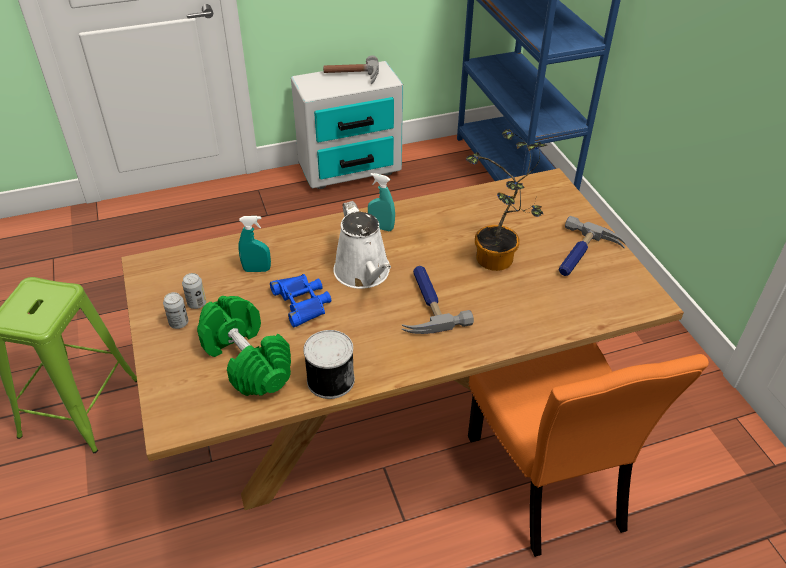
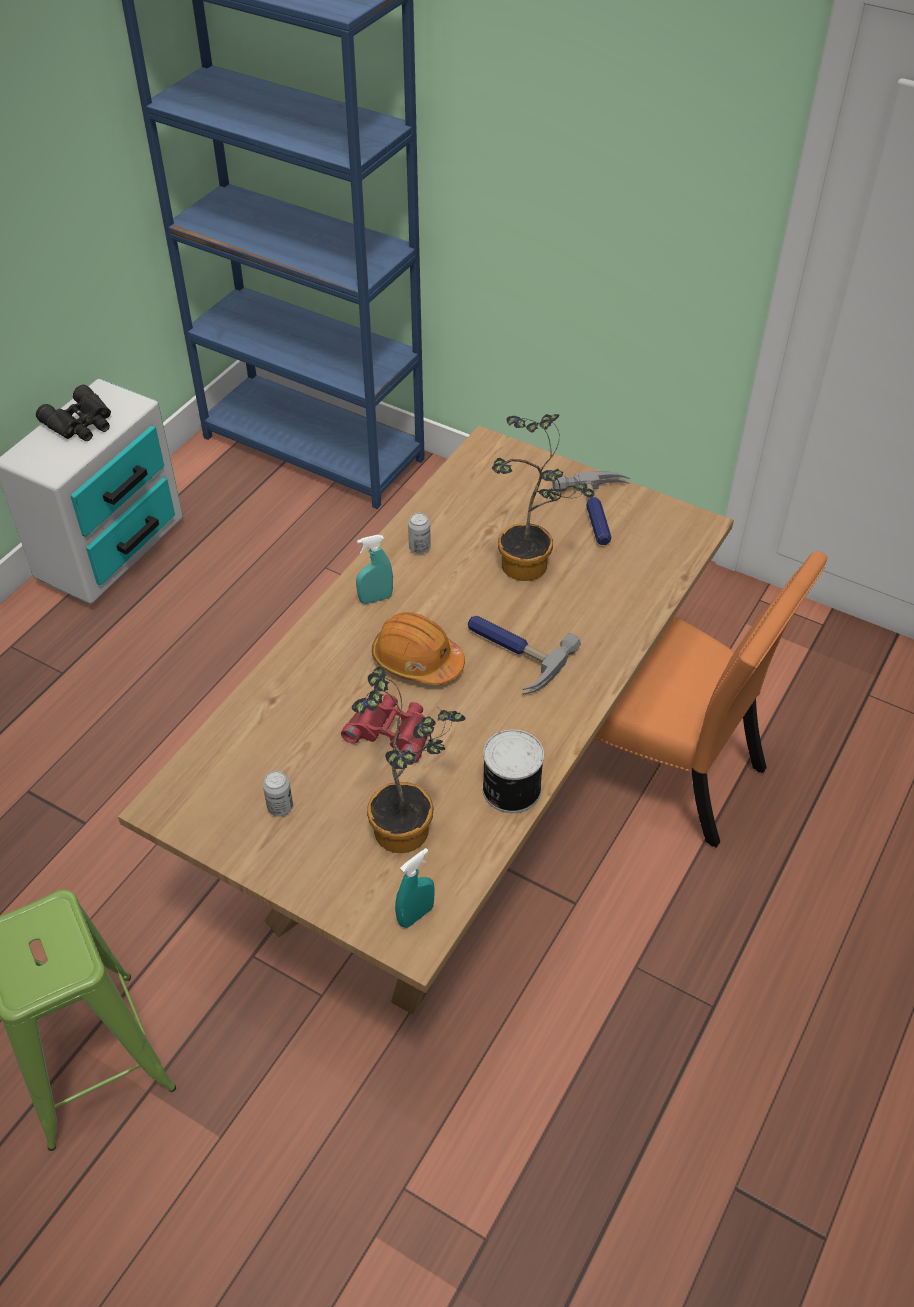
camera: 40 degrees left, 5 degrees up
(179, 323) = (288, 841): can -> can (419, 548)
(248, 360) = (409, 827): green dumbbell -> potted plant
(257, 270) = (299, 728): turquoise spray bottle -> turquoise spray bottle (415, 915)
(302, 302) = (391, 731): blue binoculars -> red binoculars
(352, 77) = (81, 423): hammer -> black binoculars
(364, 273) = (417, 660): white watering can -> orange hard hat

